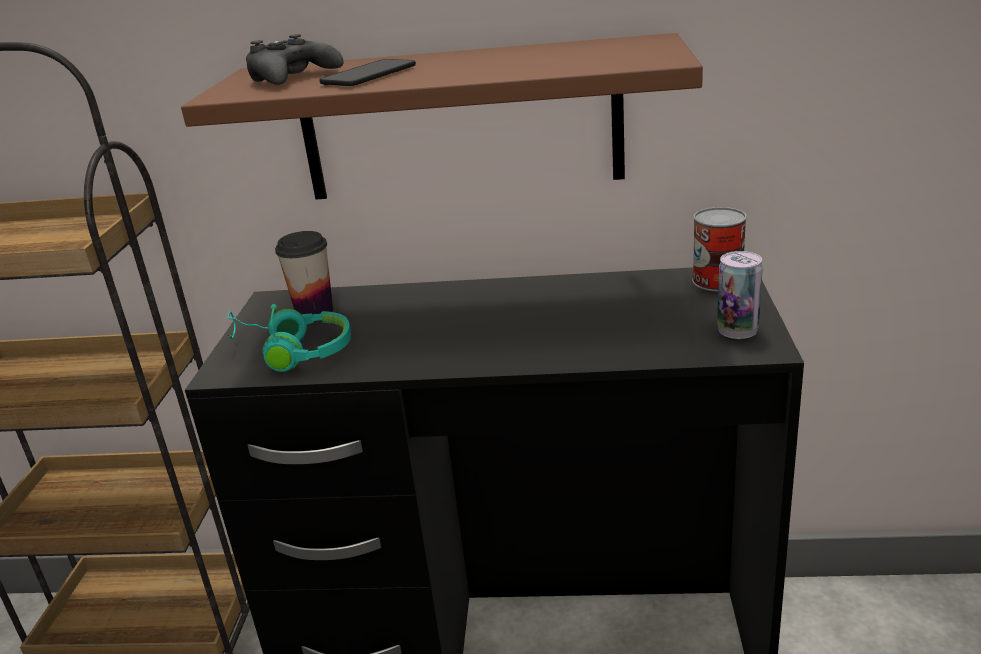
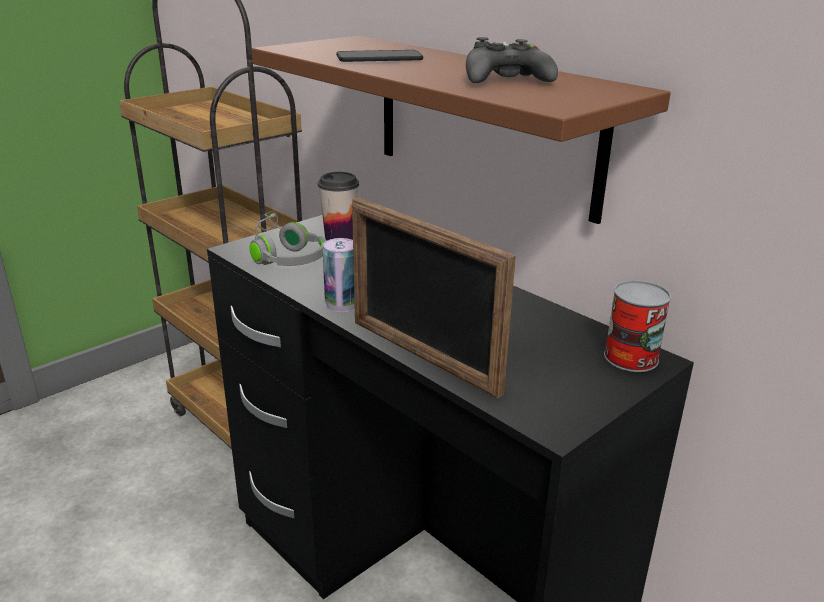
camera: 40 degrees right, 0 degrees up
(292, 352) = (285, 255): turquoise headphones -> grey headphones
(293, 77) = (349, 48): black game controller -> black game controller (506, 80)
(590, 358) = (422, 356): none -> picture frame
(737, 330) = (563, 401): can -> can (342, 305)

